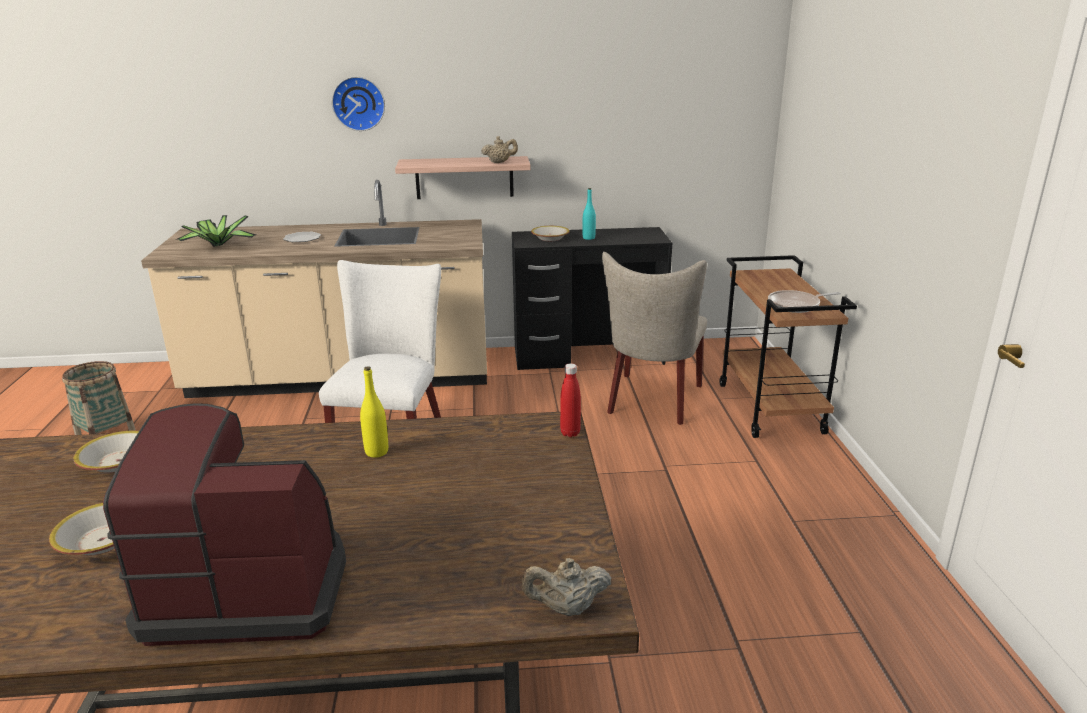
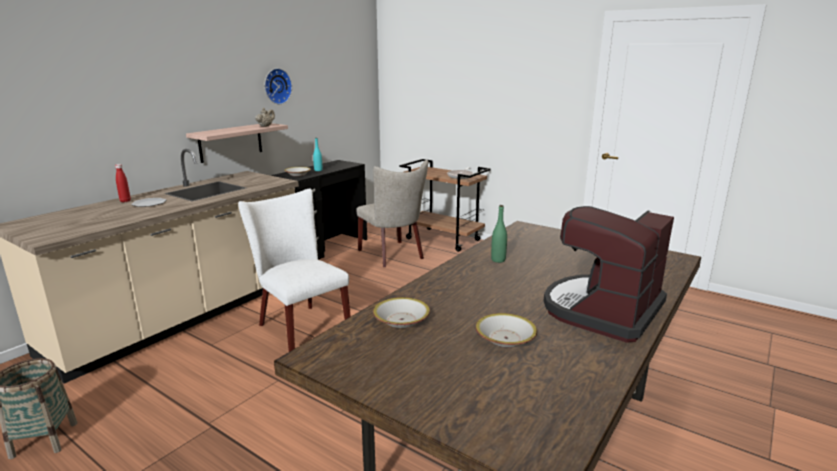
camera: 50 degrees left, 5 degrees down
(217, 246) = (84, 223): potted plant -> none
(359, 103) = (152, 90): wall clock -> wall clock (276, 86)
(376, 452) = (498, 260): yellow bottle -> green bottle
(566, 608) = (676, 261): beige teapot -> none
(570, 433) = (536, 227): red bottle -> red bottle (125, 201)

